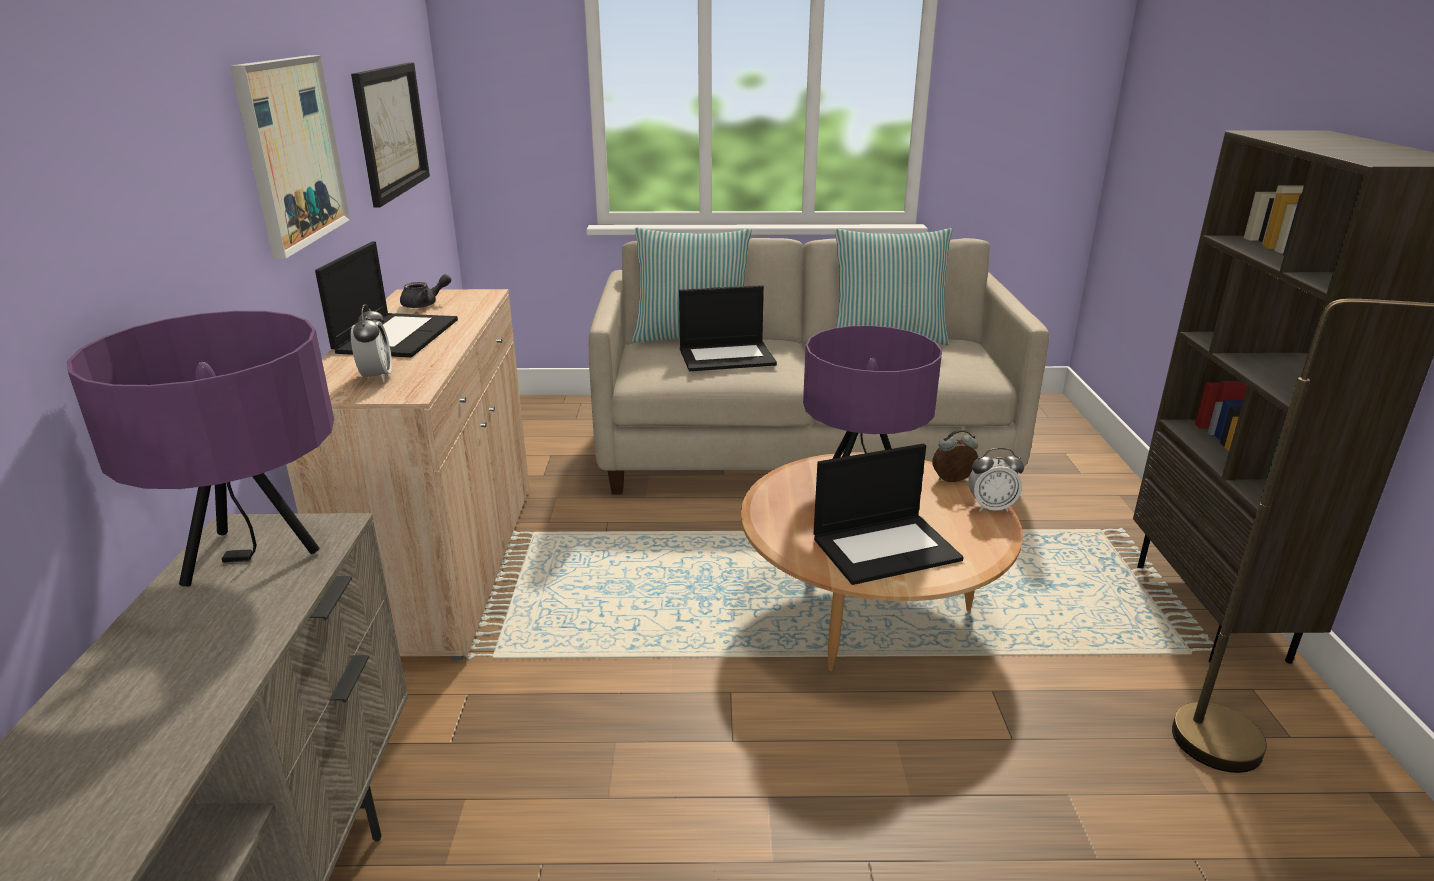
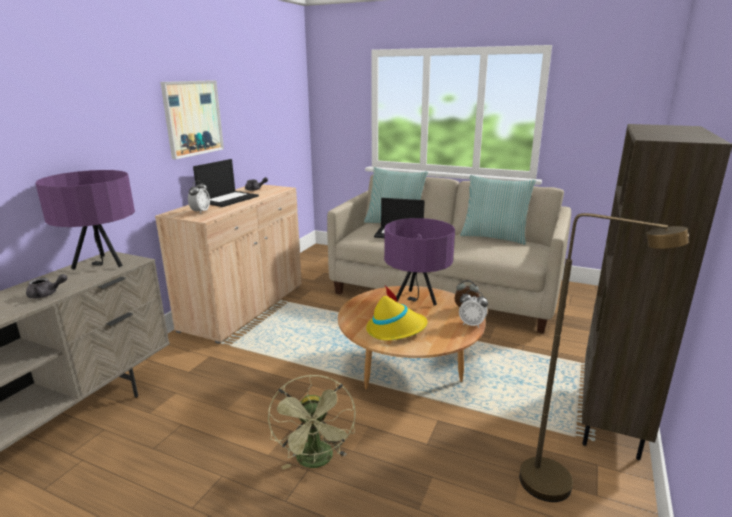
camera: 25 degrees right, 5 degrees down
(207, 675) = (46, 294): none -> grey teapot
(391, 131) = (266, 115): picture -> none
(869, 839) = (316, 461): none -> green fan
(886, 548) = (396, 329): laptop -> yellow hat

